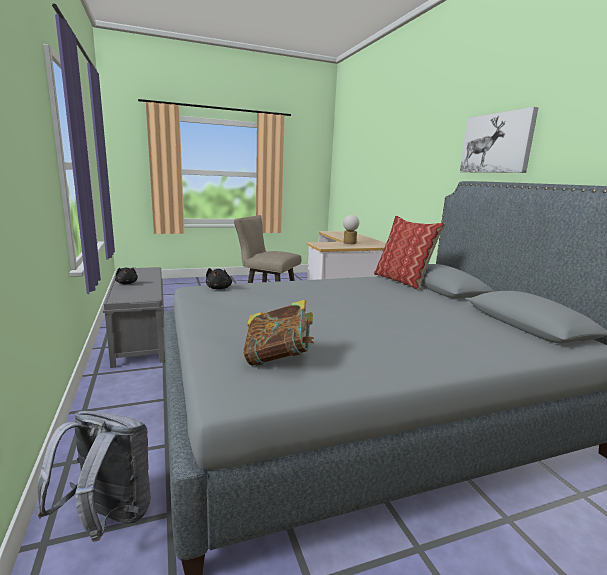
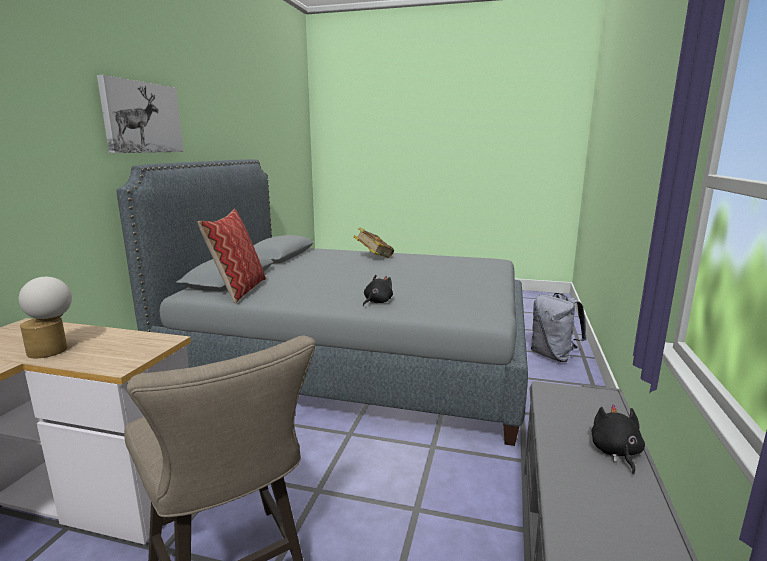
camera: 145 degrees left, 0 degrees up
(219, 288) = (461, 311): black plush toy -> black plush toy (377, 302)
(278, 359) = (463, 264): book -> book (374, 257)

